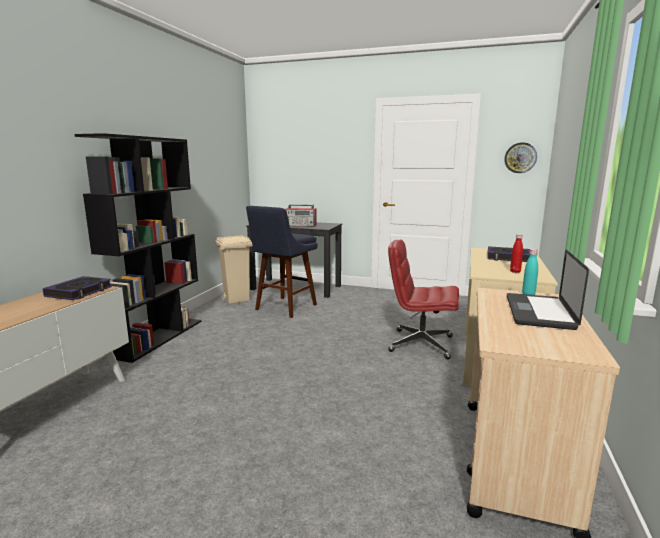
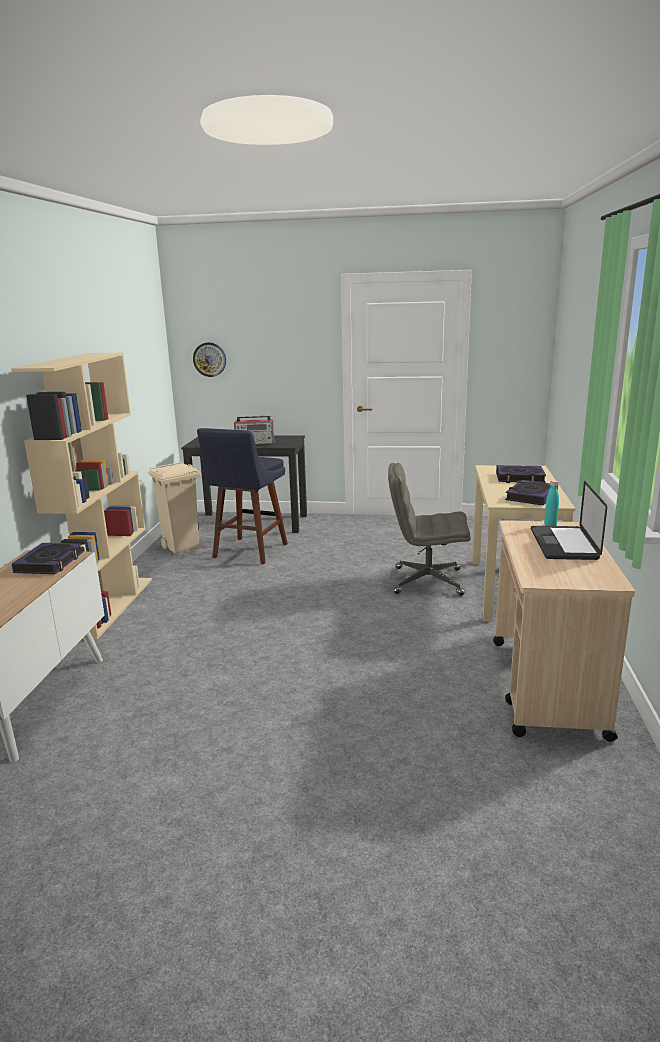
camera: 10 degrees left, 5 degrees up
(158, 337) = (109, 606): black bookcase -> beige bookcase
(420, 344) = (426, 581): red office chair -> grey office chair
(515, 271) = (531, 496): red bottle -> book
(520, 158) = (520, 347): wall clock -> wall clock (210, 359)

